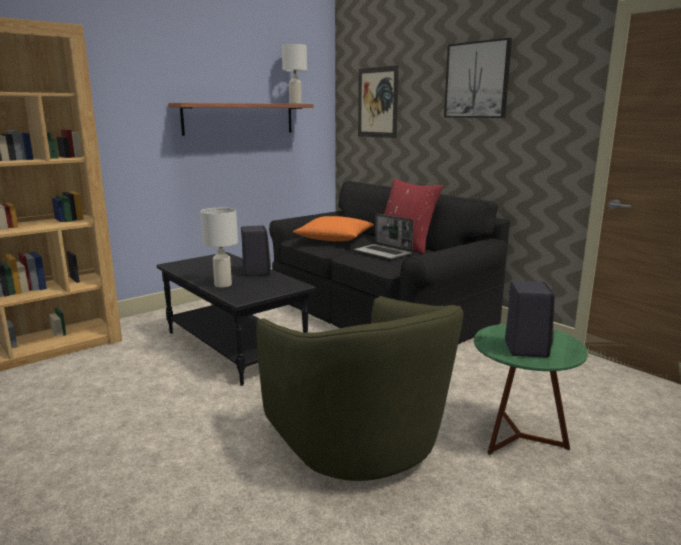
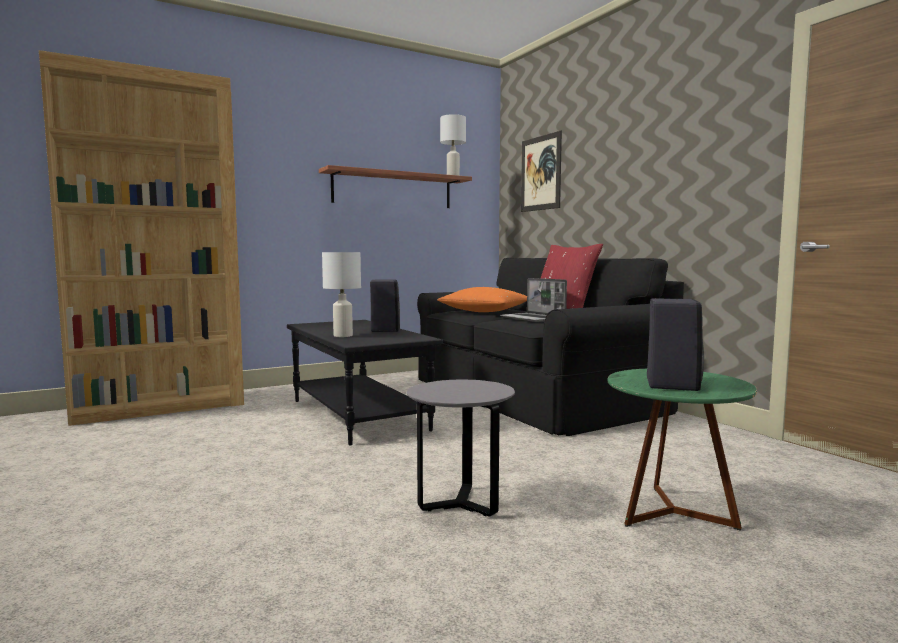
camera: 10 degrees right, 10 degrees down
(357, 445) = (460, 504): green armchair -> grey side table
(477, 80) = (643, 131): picture -> none

